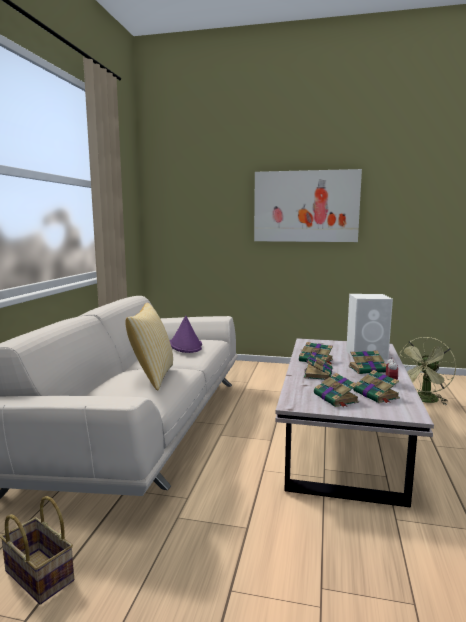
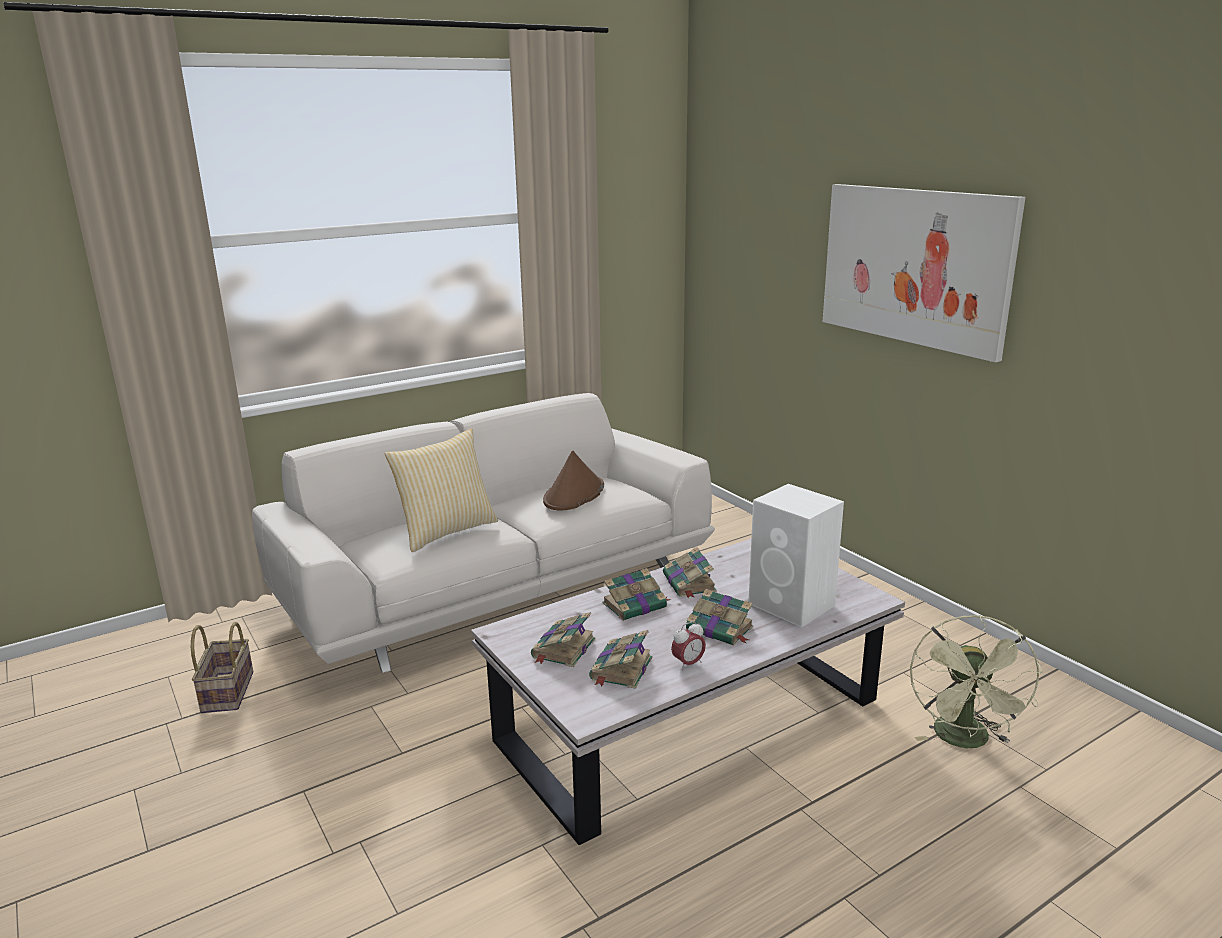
camera: 45 degrees right, 10 degrees up
(185, 345) = (574, 495): purple hat -> brown hat
(424, 400) = (965, 741): green fan -> green fan turned 75 degrees counterclockwise

